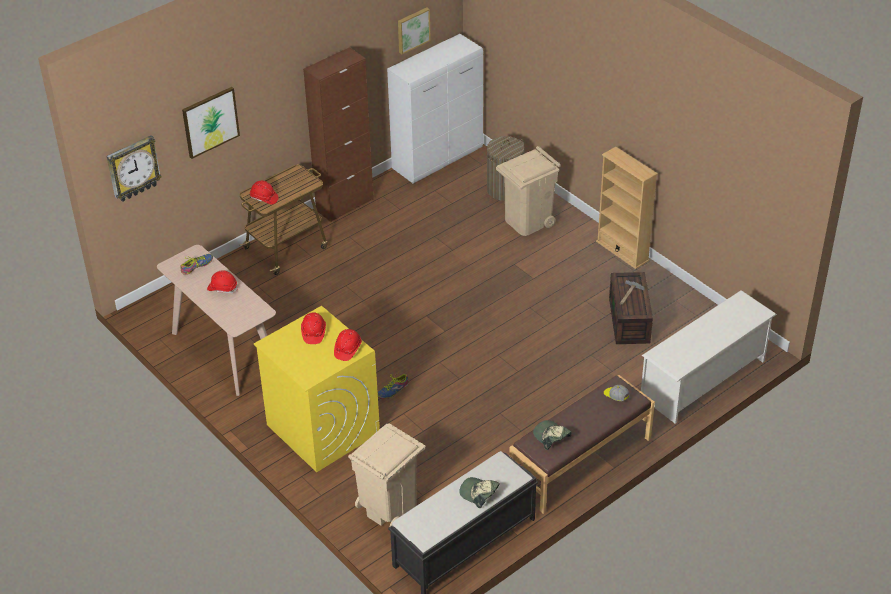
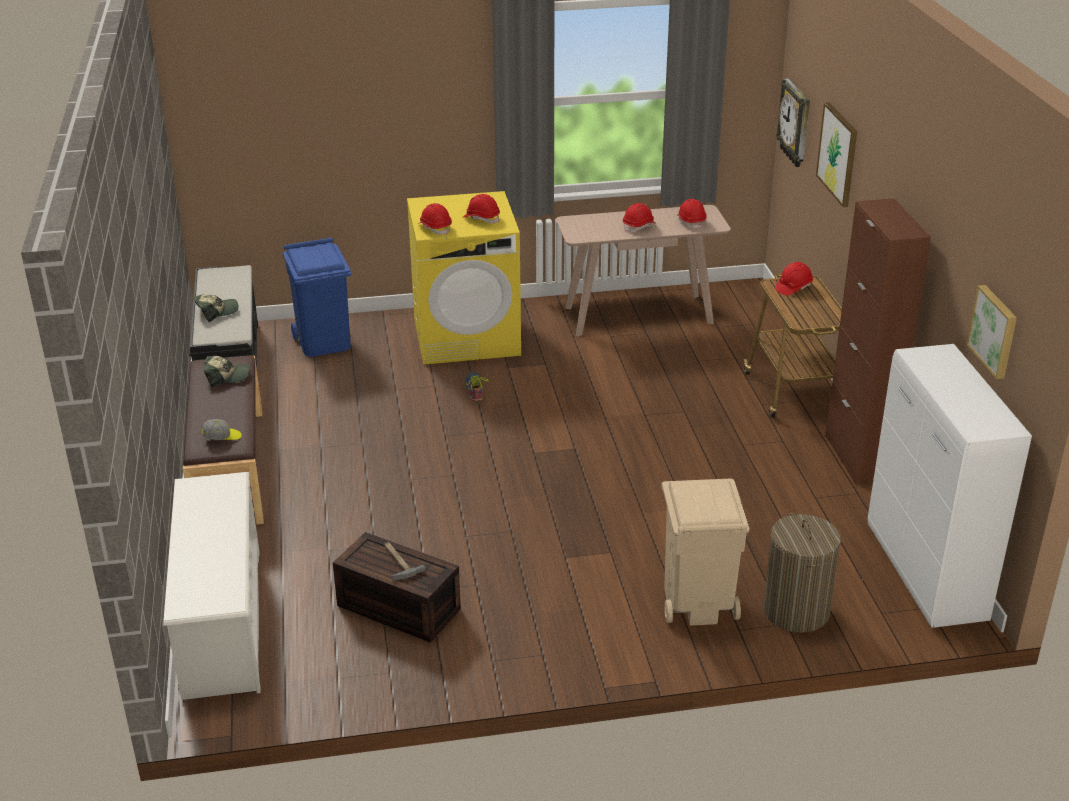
camera: 120 degrees right, 10 degrees down
(196, 266) = (691, 222): shoe -> red hard hat
(388, 507) = (324, 342): beige trash can -> blue trash can
(622, 251) = (546, 670): beige bookcase -> none

